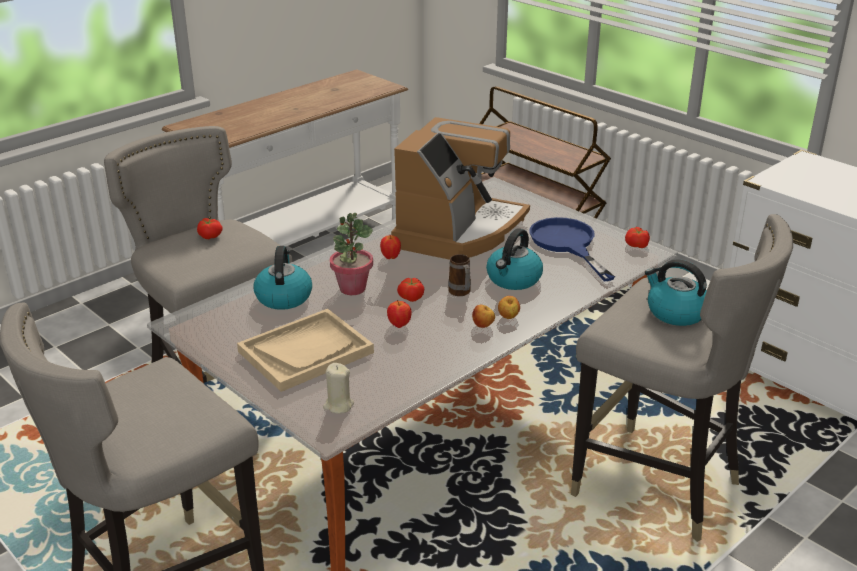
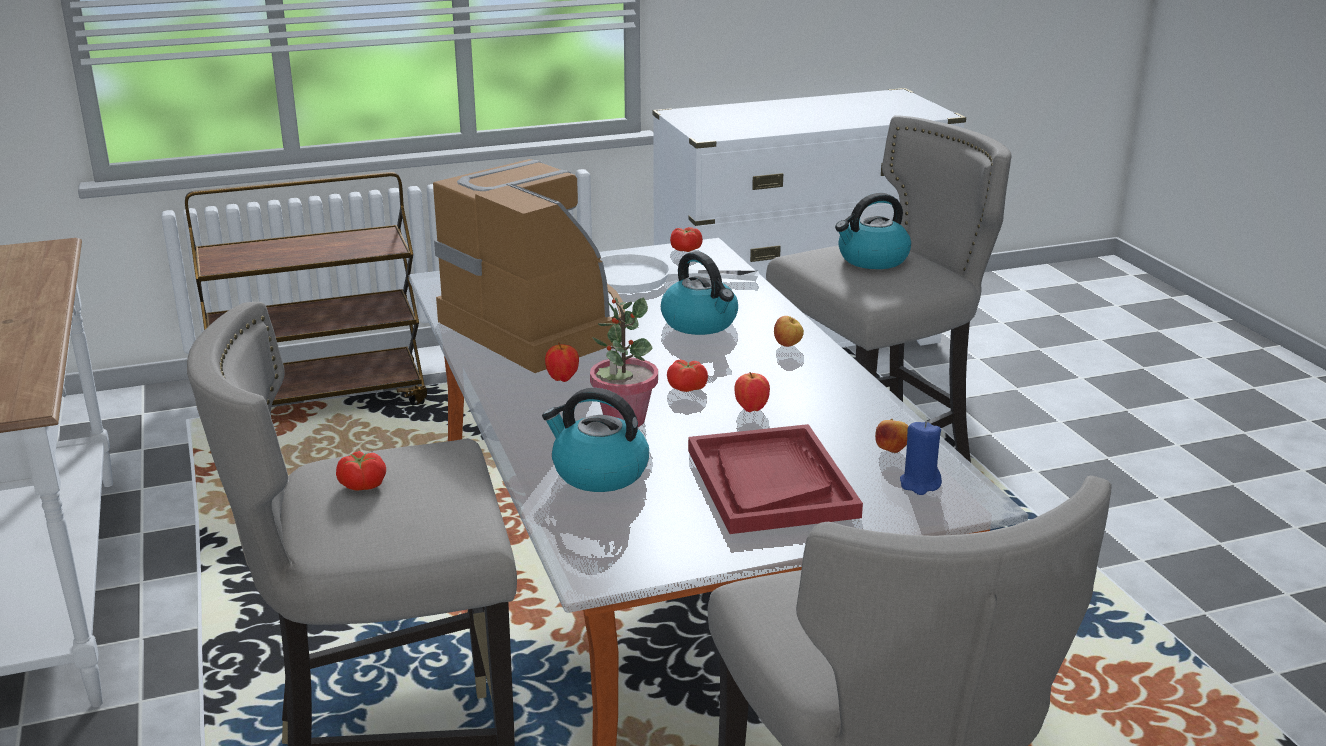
camera: 65 degrees left, 5 degrees down
(306, 352) = (770, 483): beige tray -> red tray
(338, 405) = (919, 484): beige candle -> blue candle
(461, 293) = (705, 358): mug -> none
(483, 326) = (795, 362): apple -> apple (891, 451)
(567, 244) = (645, 278): blue frying pan -> white frying pan

